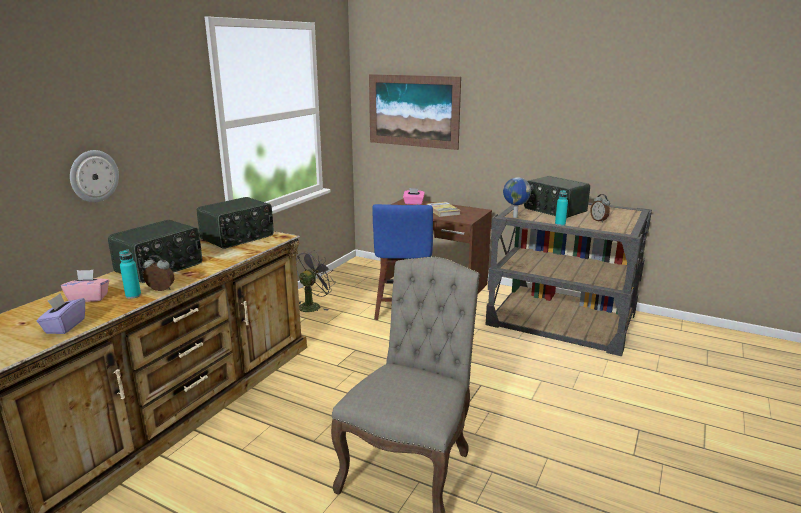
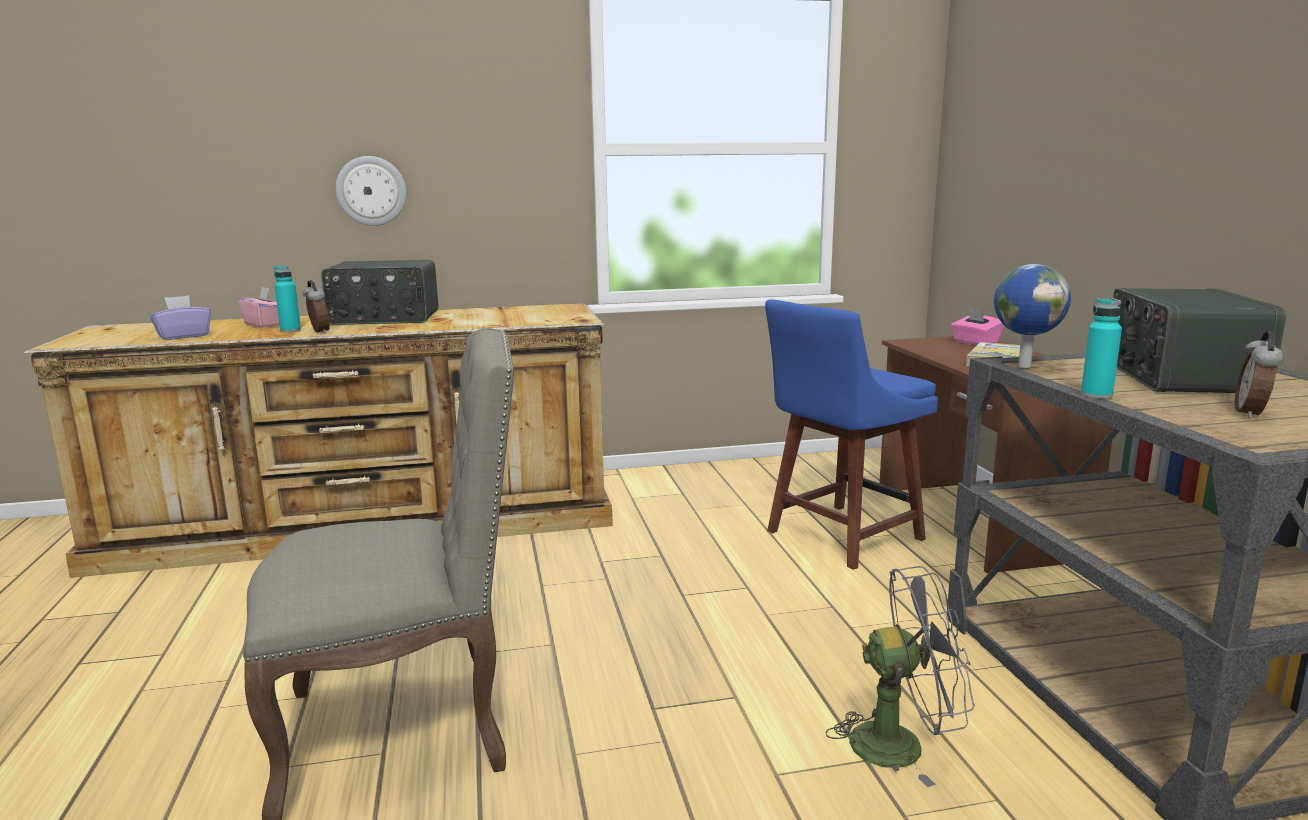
camera: 50 degrees right, 5 degrees down
(238, 238) = (535, 312): radio -> none
(312, 306) = (721, 483): grey fan -> grey fan (901, 744)
(413, 111) = (1018, 149): picture -> none

